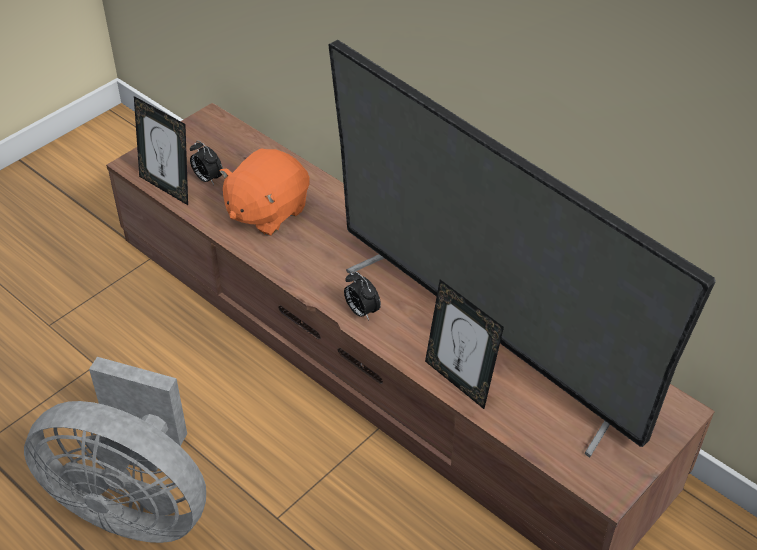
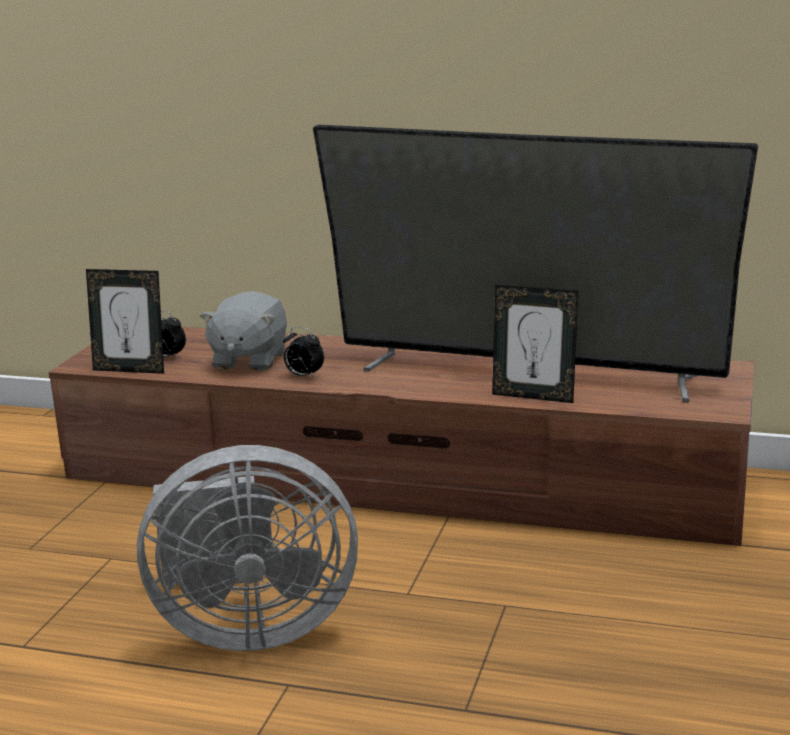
camera: 25 degrees left, 25 degrees down
(266, 212) = (248, 360): orange plush toy -> grey plush toy
(361, 311) = (403, 385): alarm clock -> alarm clock (303, 376)

